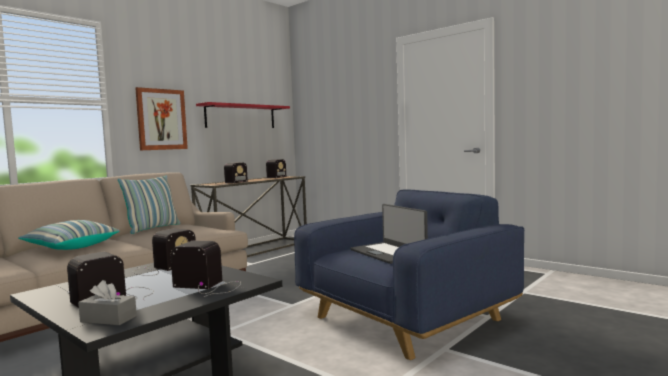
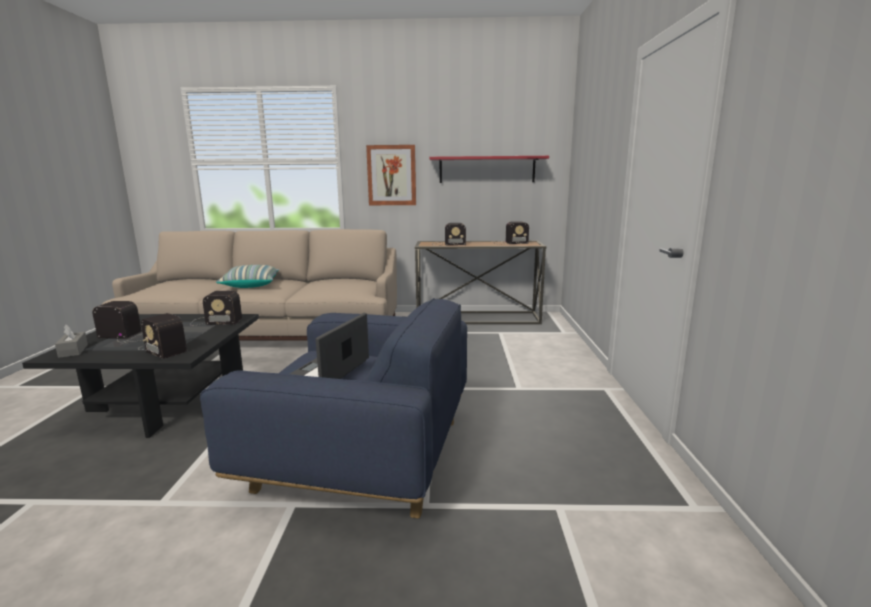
camera: 50 degrees right, 10 degrees up
(152, 228) = (334, 280): pillow -> none
(209, 286) = (163, 348): radio -> radio turned 150 degrees clockwise

